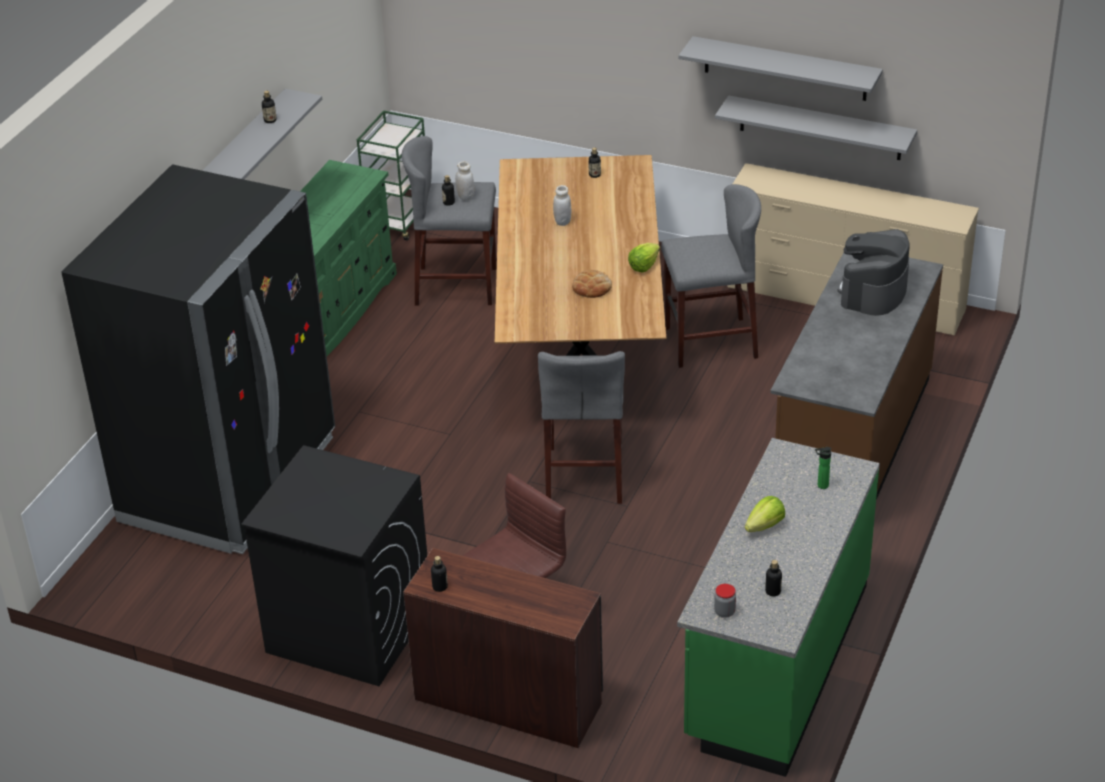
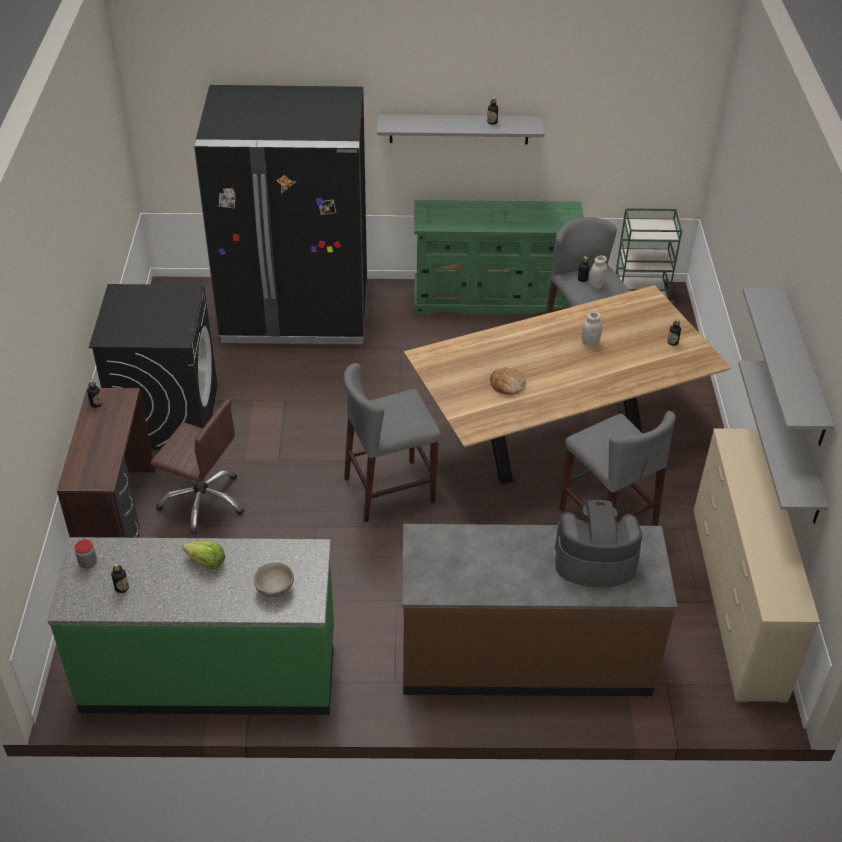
camera: 65 degrees right, 5 degrees up
(644, 266) = (558, 406): lettuce -> none
(821, 486) = (274, 588): bottle -> beige bowl

